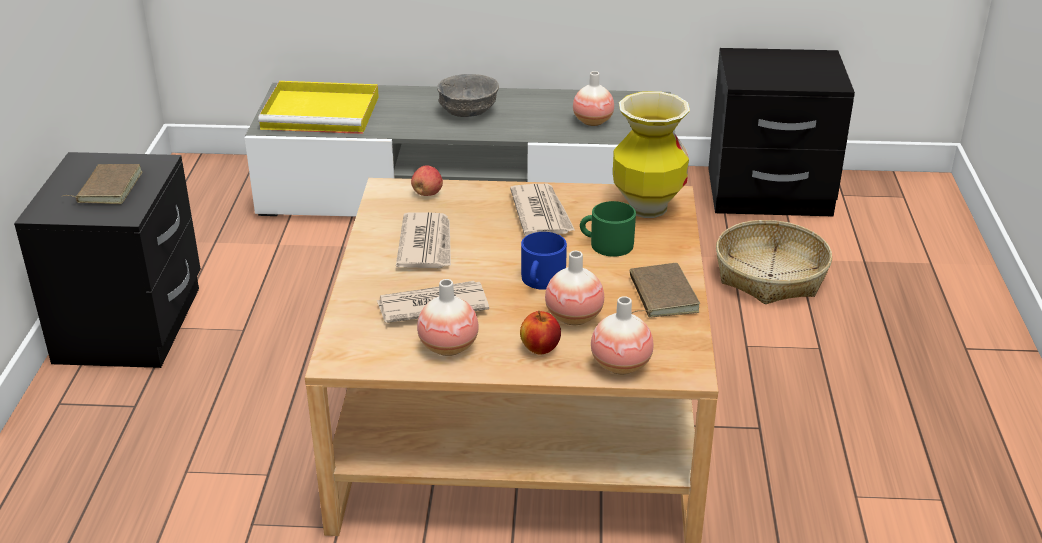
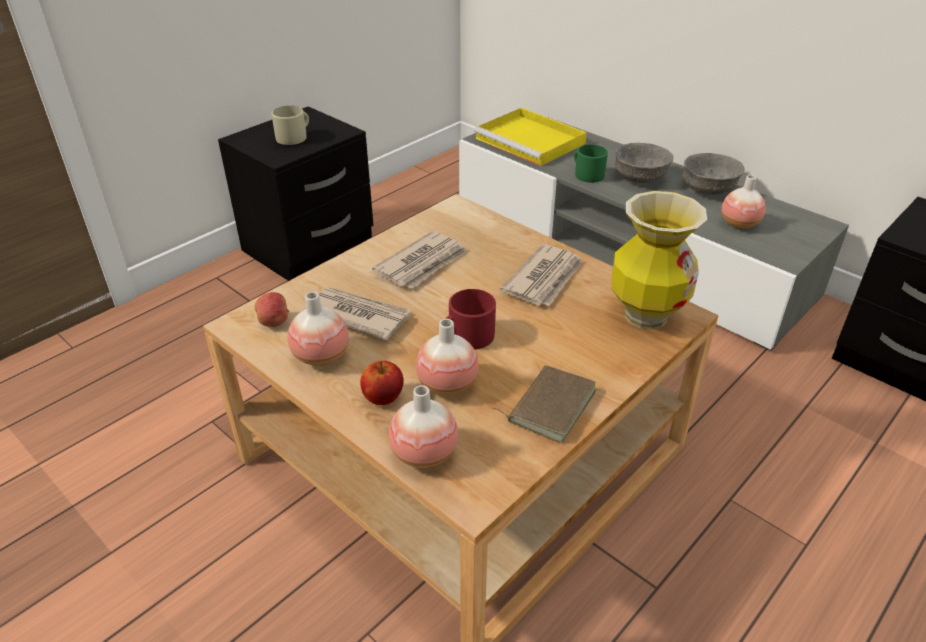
camera: 40 degrees right, 5 degrees up
(108, 187) = (294, 136): brown book -> beige mug
(427, 193) = (479, 223): apple -> apple (274, 322)
(536, 102) = (707, 190): none -> grey bowl
(541, 280) = (466, 337): blue mug -> red mug
(606, 244) = (563, 332): green mug -> green mug (586, 174)
(770, 276) = (828, 444): basket -> none

